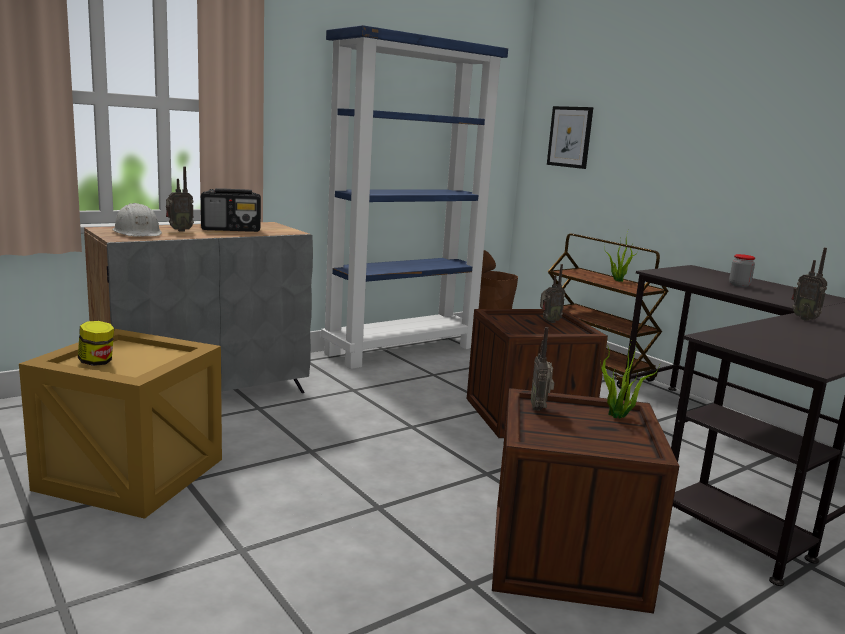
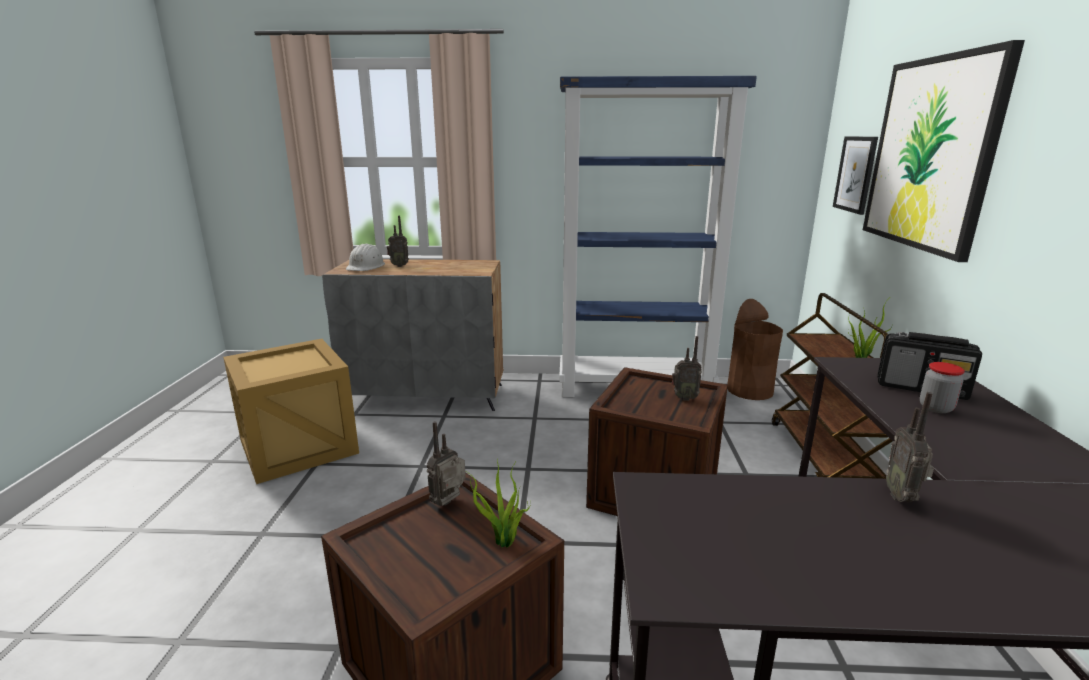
camera: 40 degrees right, 5 degrees up
(97, 362) = (266, 364): jar -> none
(232, 230) = (439, 267): radio -> radio (922, 388)
(655, 120) = (931, 154): none -> picture

